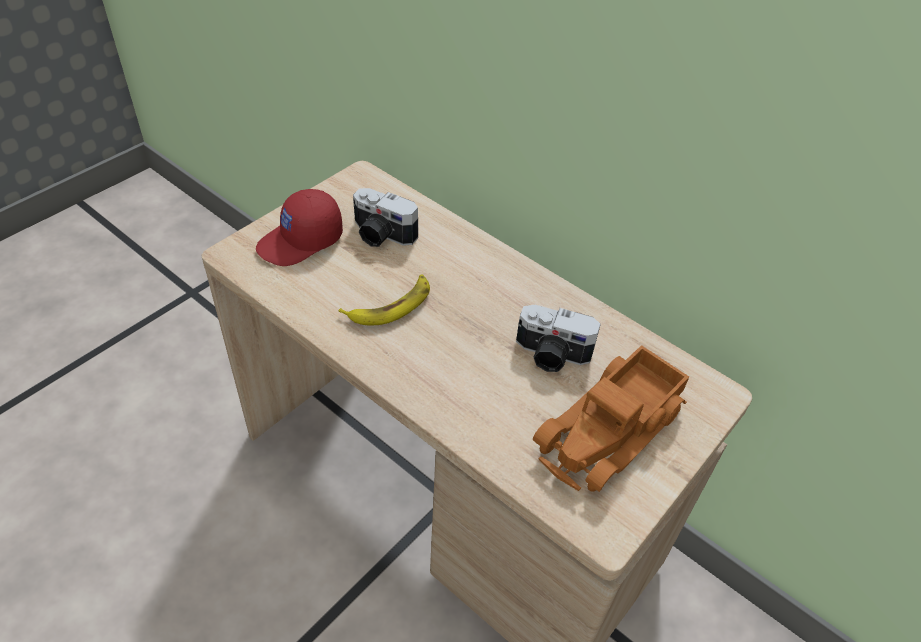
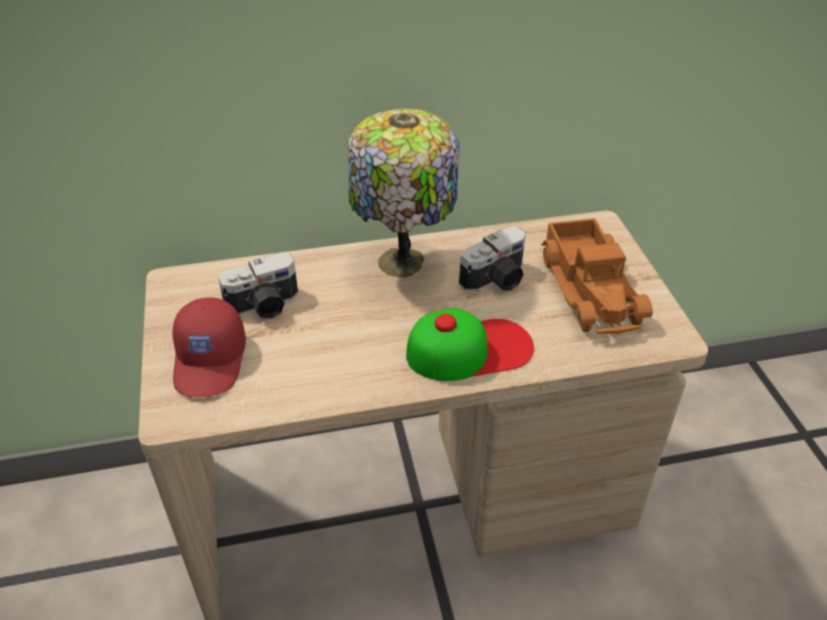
camera: 50 degrees left, 5 degrees down
(391, 305) = (356, 340): banana -> none
(445, 380) = (470, 349): none -> cap
(507, 285) = (402, 264): none -> table lamp

